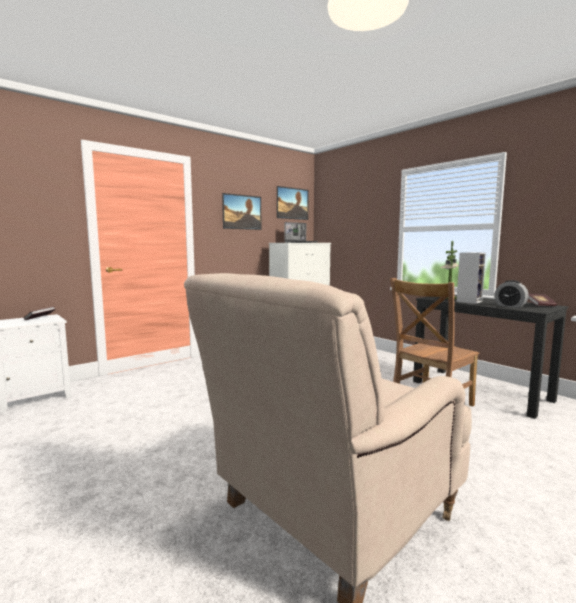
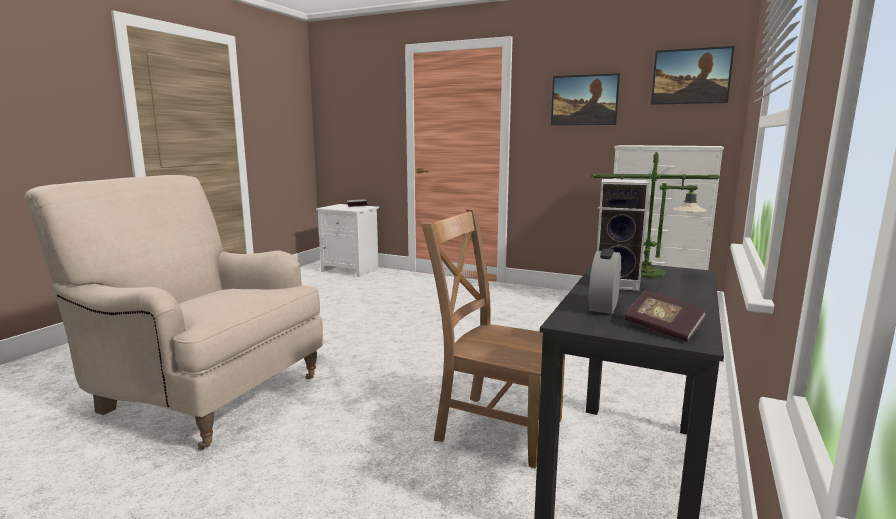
camera: 65 degrees right, 5 degrees up
(301, 242) = (673, 145): laptop -> none

